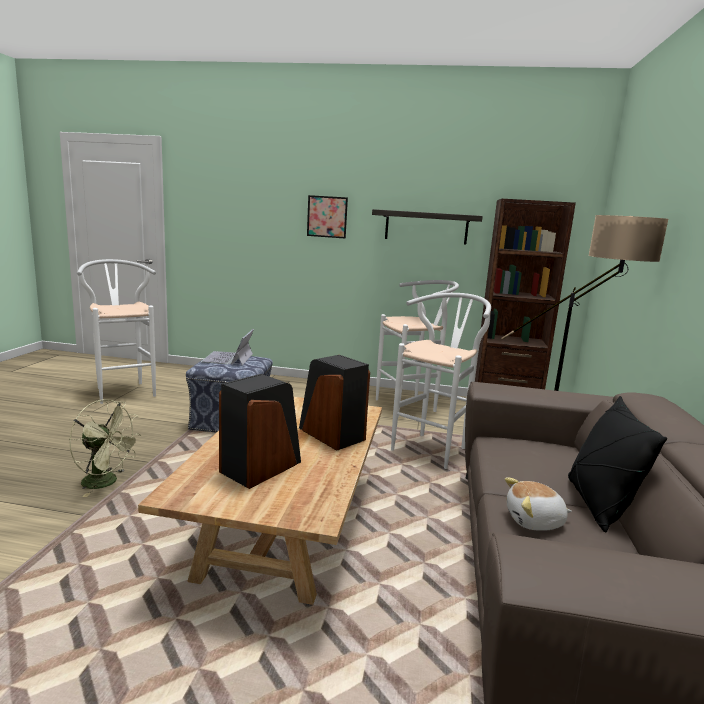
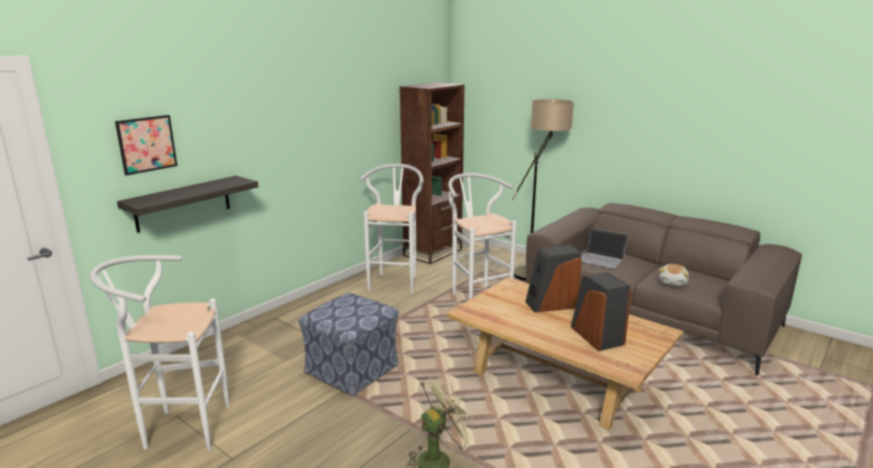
camera: 60 degrees left, 5 degrees up
(228, 358) = (340, 309): laptop -> laptop (602, 258)
(327, 216) = (273, 128): picture -> picture (147, 144)
(426, 227) = (355, 119): shelf -> shelf (183, 203)
(598, 505) = (658, 265): black pillow -> none

